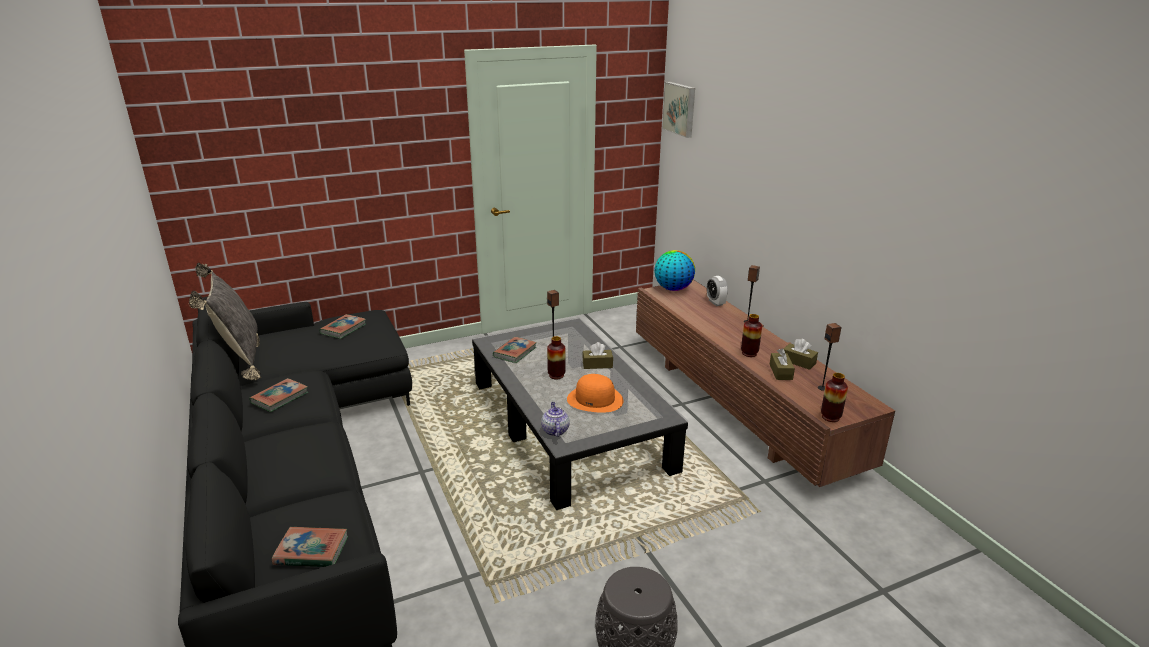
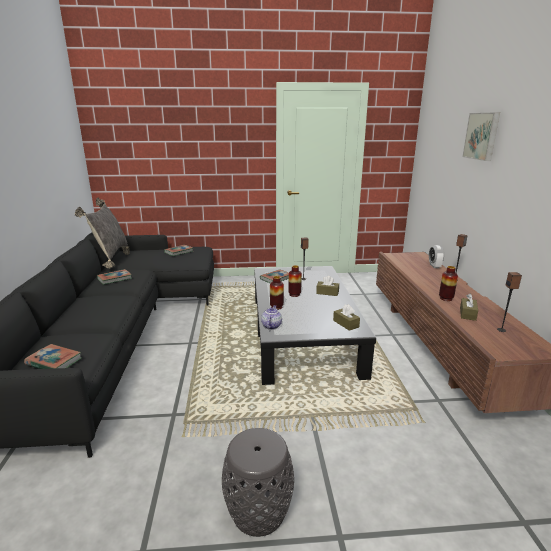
camera: 20 degrees right, 5 degrees down
(595, 399) = (312, 312): orange hat -> none
(673, 289) = (405, 255): globe -> none
(680, 109) = (427, 128): picture -> picture (482, 136)
(798, 362) = (487, 309): brown tissue box -> brown tissue box (346, 324)
(830, 417) = (500, 351): vase -> vase (276, 307)

